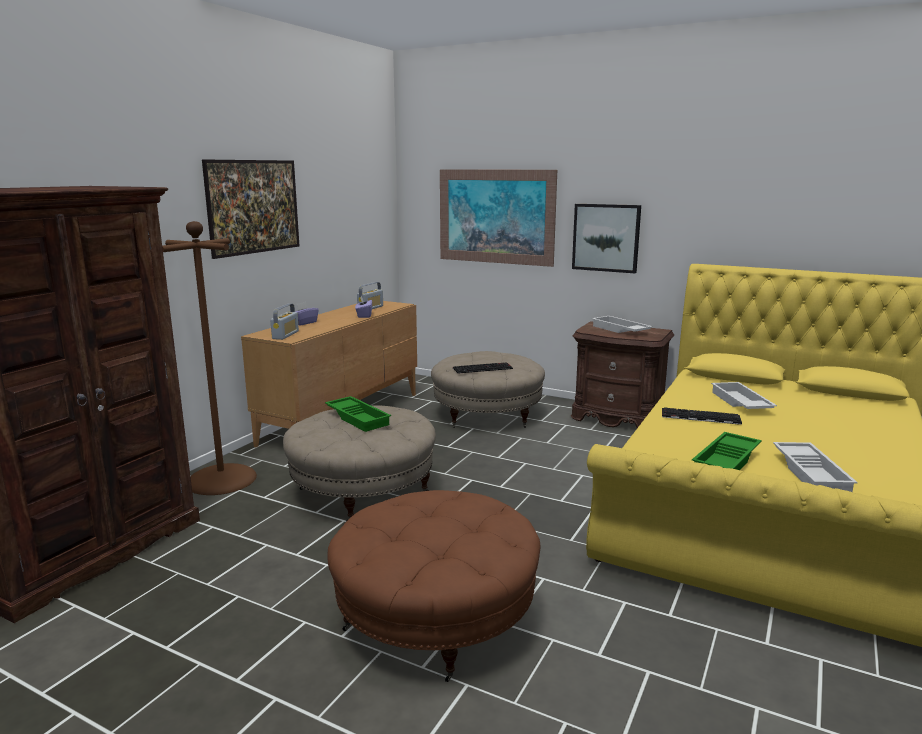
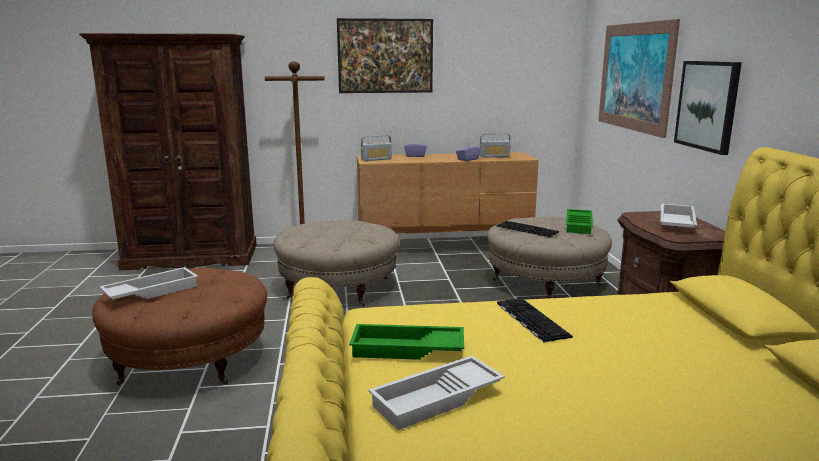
camera: 55 degrees right, 0 degrees up
(359, 418) = (345, 228): green tray -> green tray (579, 225)
(739, 402) = (628, 332): white tray -> white tray (151, 291)

